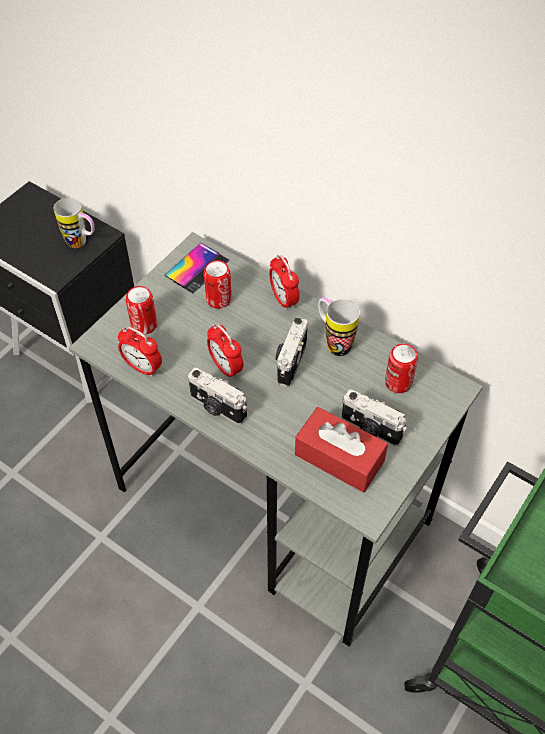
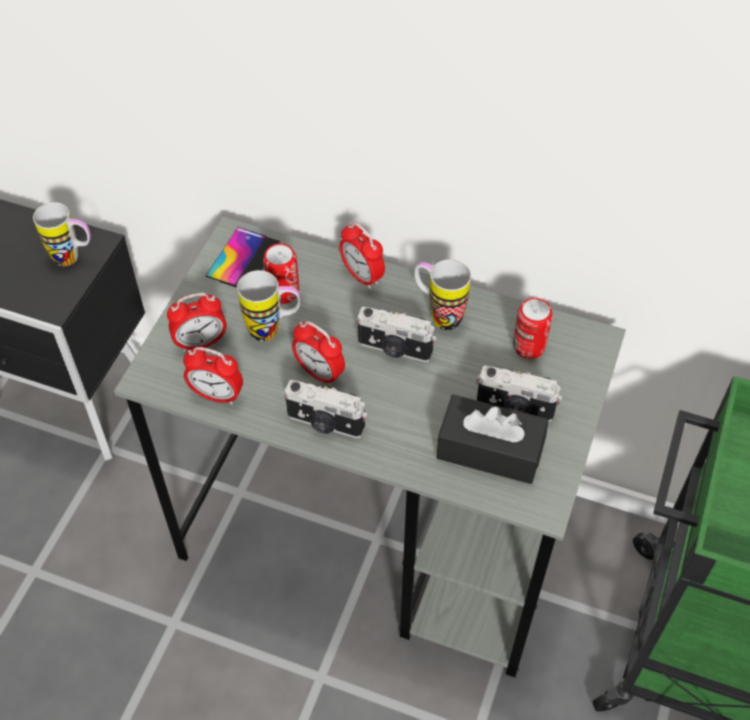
camera: 15 degrees left, 0 degrees up
(144, 325) = (201, 343): can -> alarm clock
(202, 327) = (273, 330): none -> mug
(290, 362) = (394, 349): camera -> camera turned 75 degrees counterclockwise
(339, 458) = (490, 450): red tissue box -> black tissue box

